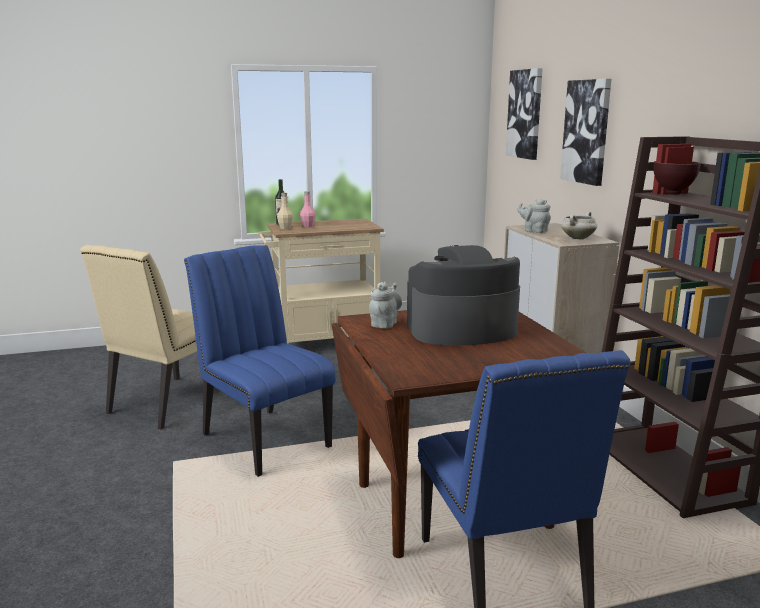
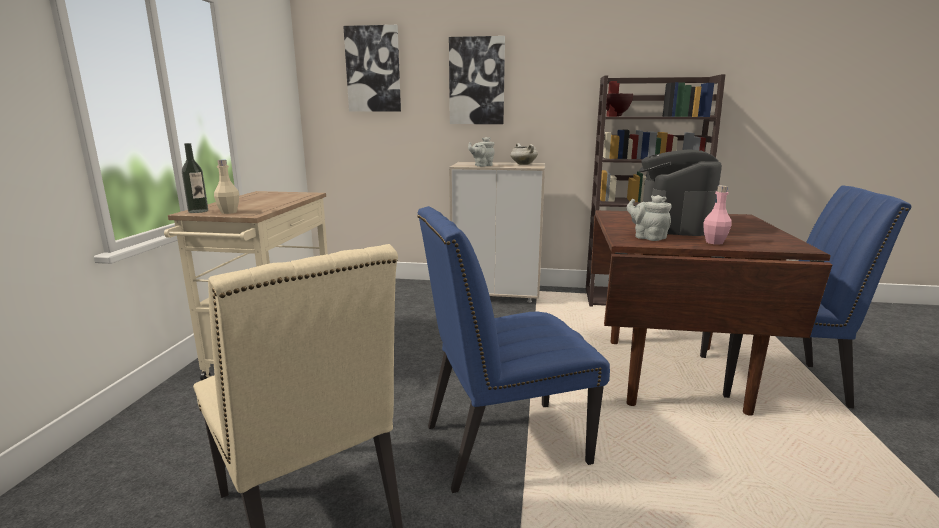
camera: 65 degrees left, 0 degrees up
(308, 226) = (243, 206): pink bottle -> pink bottle (714, 242)

